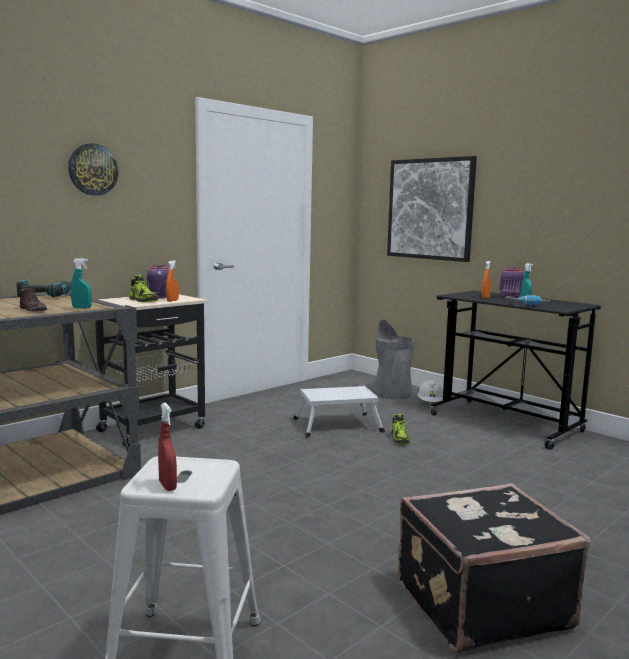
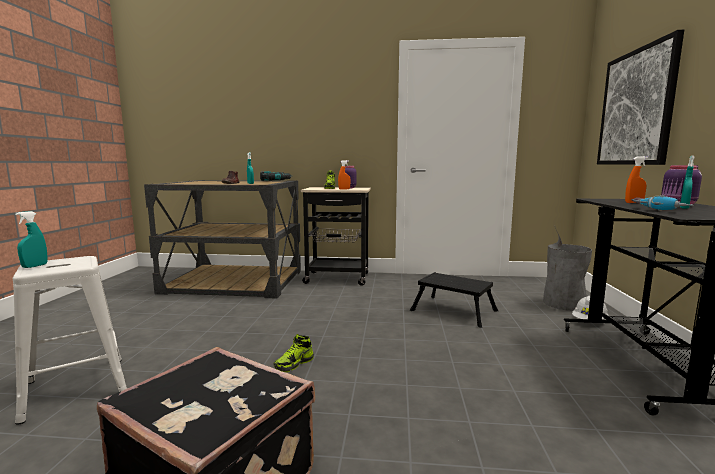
camera: 50 degrees right, 0 degrees up
(93, 169) = (317, 102): wall clock -> none
(167, 486) = (35, 266): red spray bottle -> turquoise spray bottle
(338, 425) = (454, 311): white step ladder -> black step ladder
(399, 439) = (480, 337): shoe -> shoe (294, 364)

